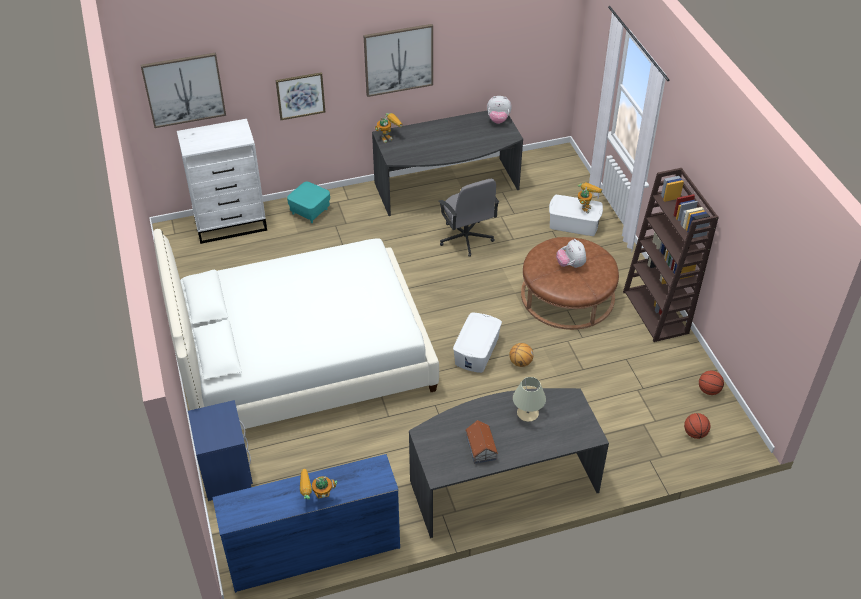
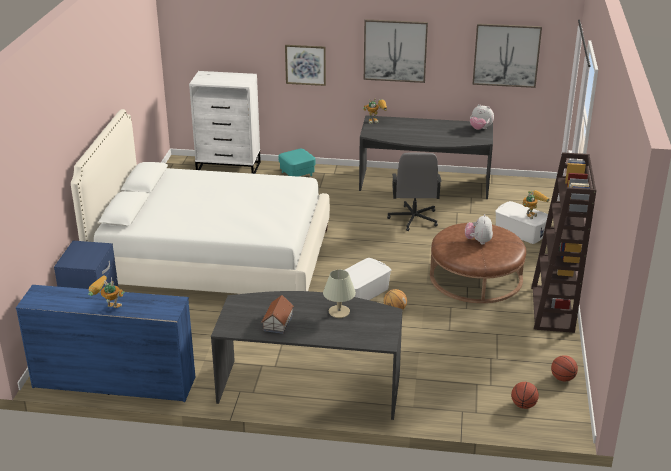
camera: 25 degrees right, 15 degrees down
(184, 89) = (209, 35): picture -> picture (506, 55)

